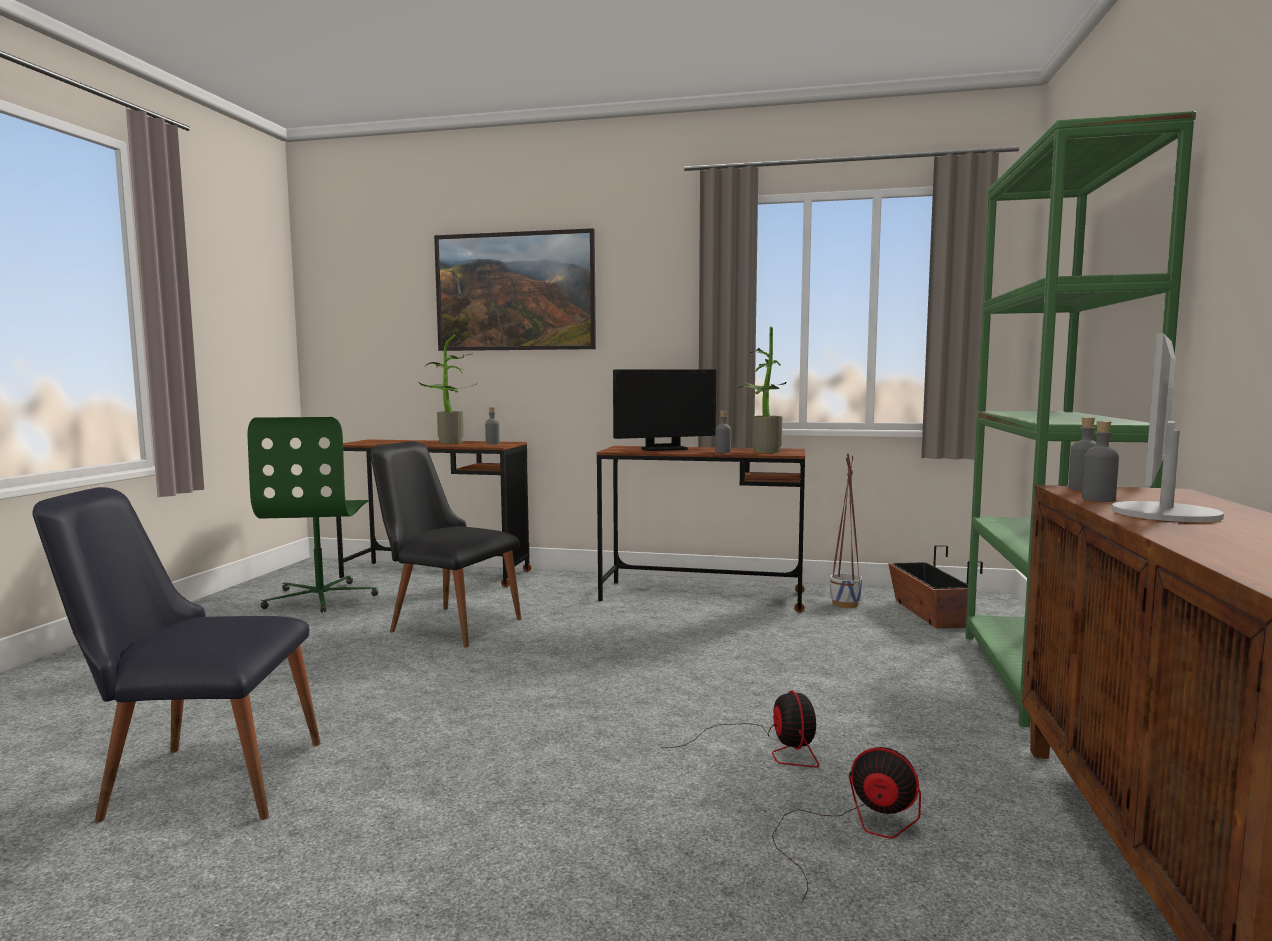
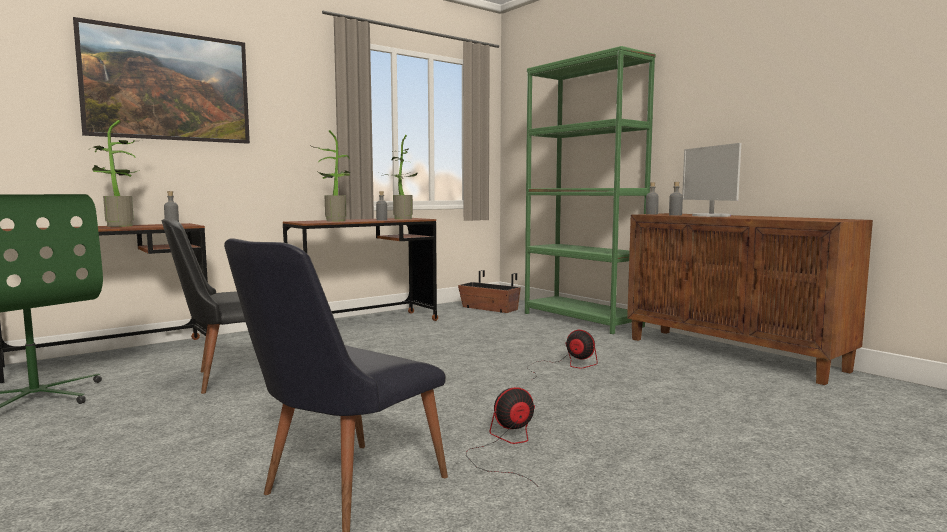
camera: 50 degrees left, 0 degrees up
(664, 449) = (335, 220): monitor -> potted plant
(845, 604) = (446, 313): planter -> none
(853, 830) = (650, 375): fan -> fan (506, 446)

